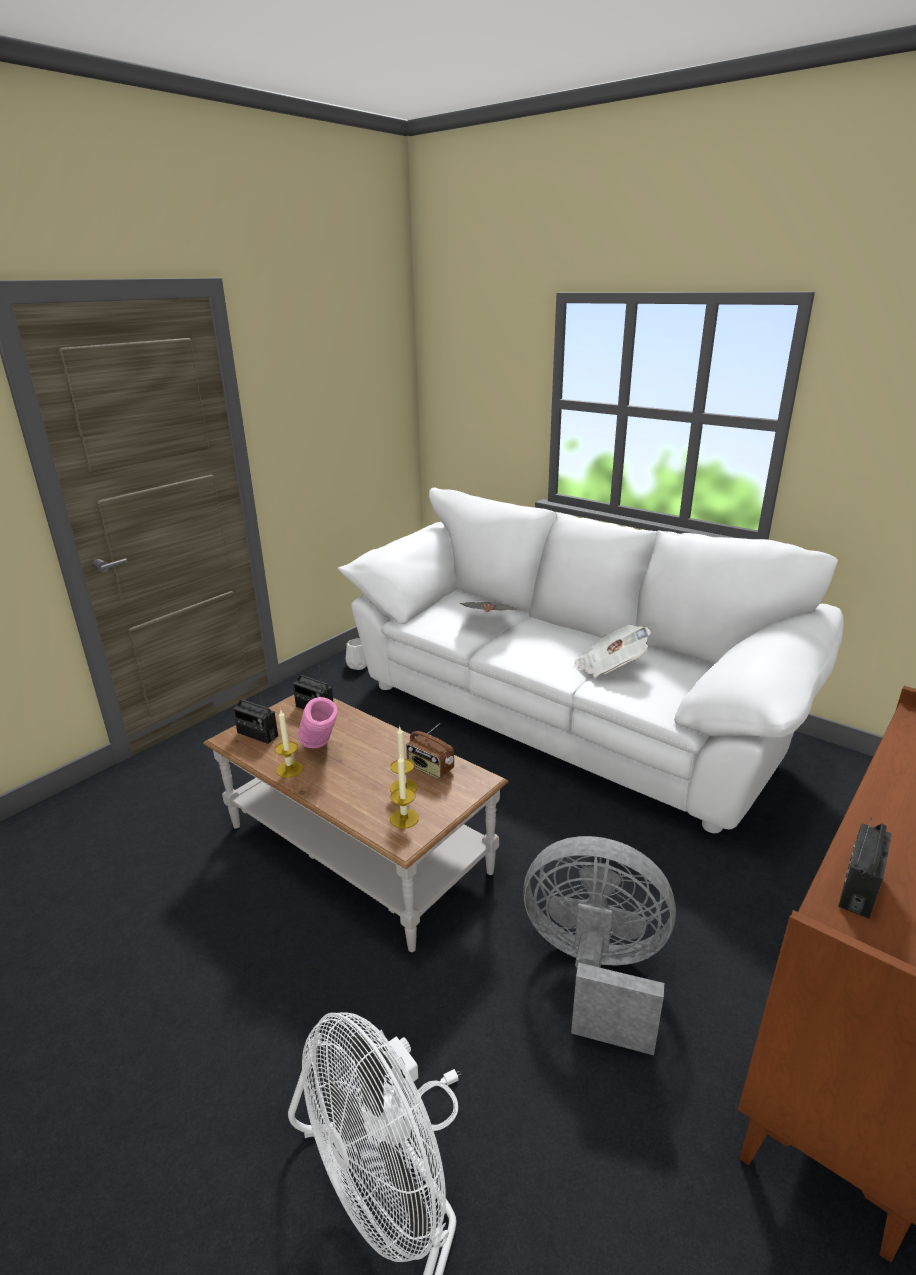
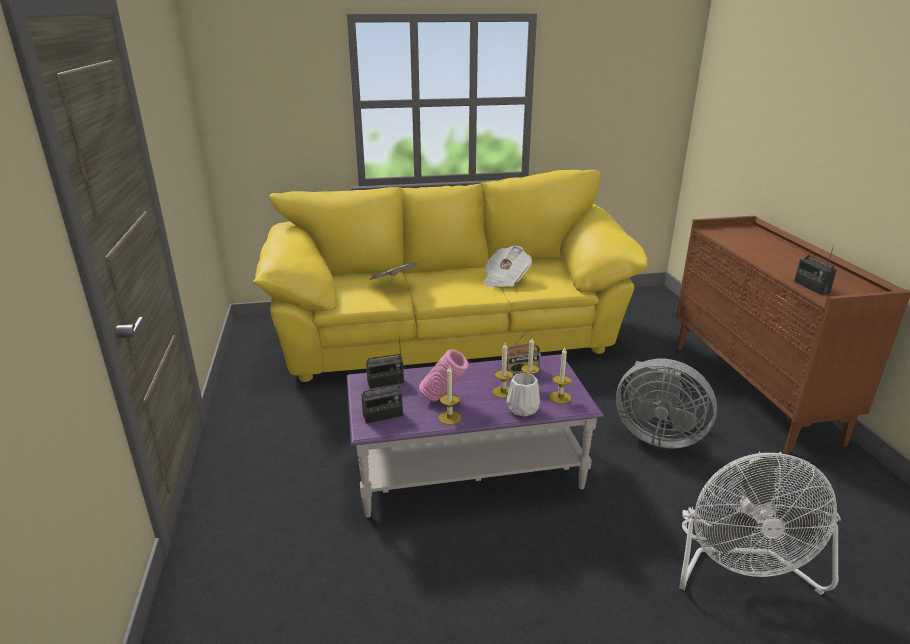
camera: 50 degrees left, 0 degrees up
(358, 665) = (254, 377): white vase -> white vase (523, 409)
(358, 848) = (468, 469): brown coffee table -> purple coffee table
(372, 777) = (503, 392): none -> candle
(561, 721) = (452, 342): white sofa -> yellow sofa
(595, 971) = (656, 435): grey fan -> grey fan turned 120 degrees counterclockwise

